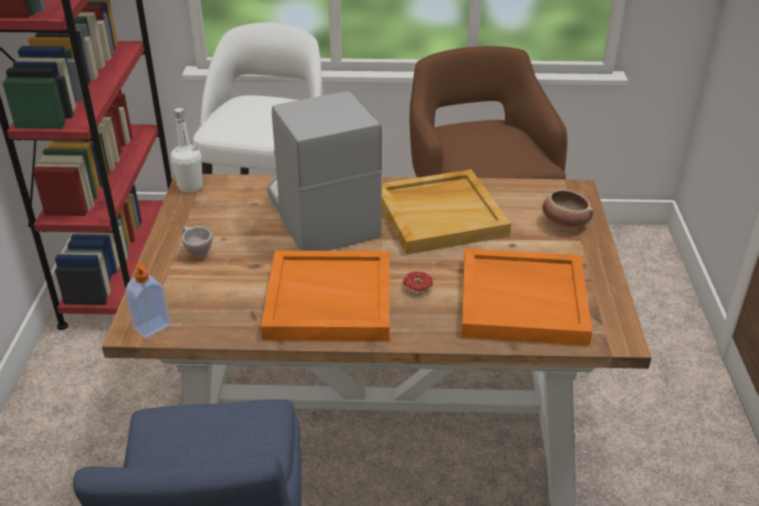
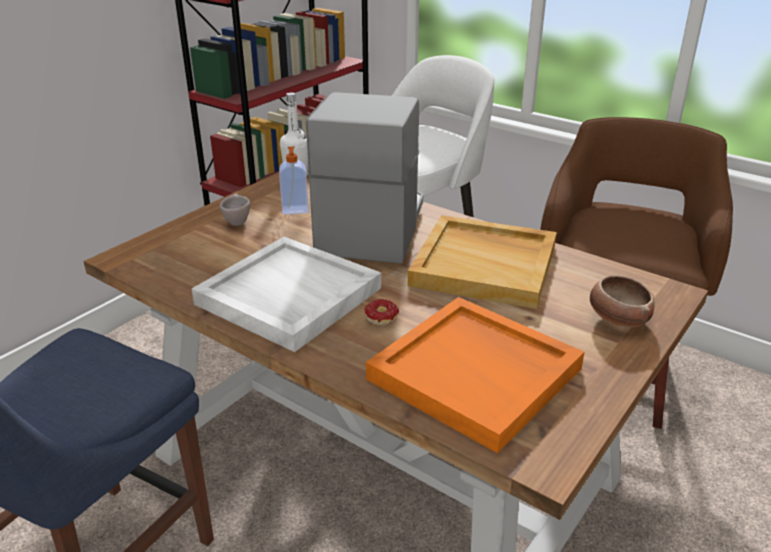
camera: 35 degrees right, 5 degrees down
(152, 328) = (132, 262): soap dispenser -> soap dispenser (295, 210)
(328, 300) = (287, 296): orange tray -> white tray

